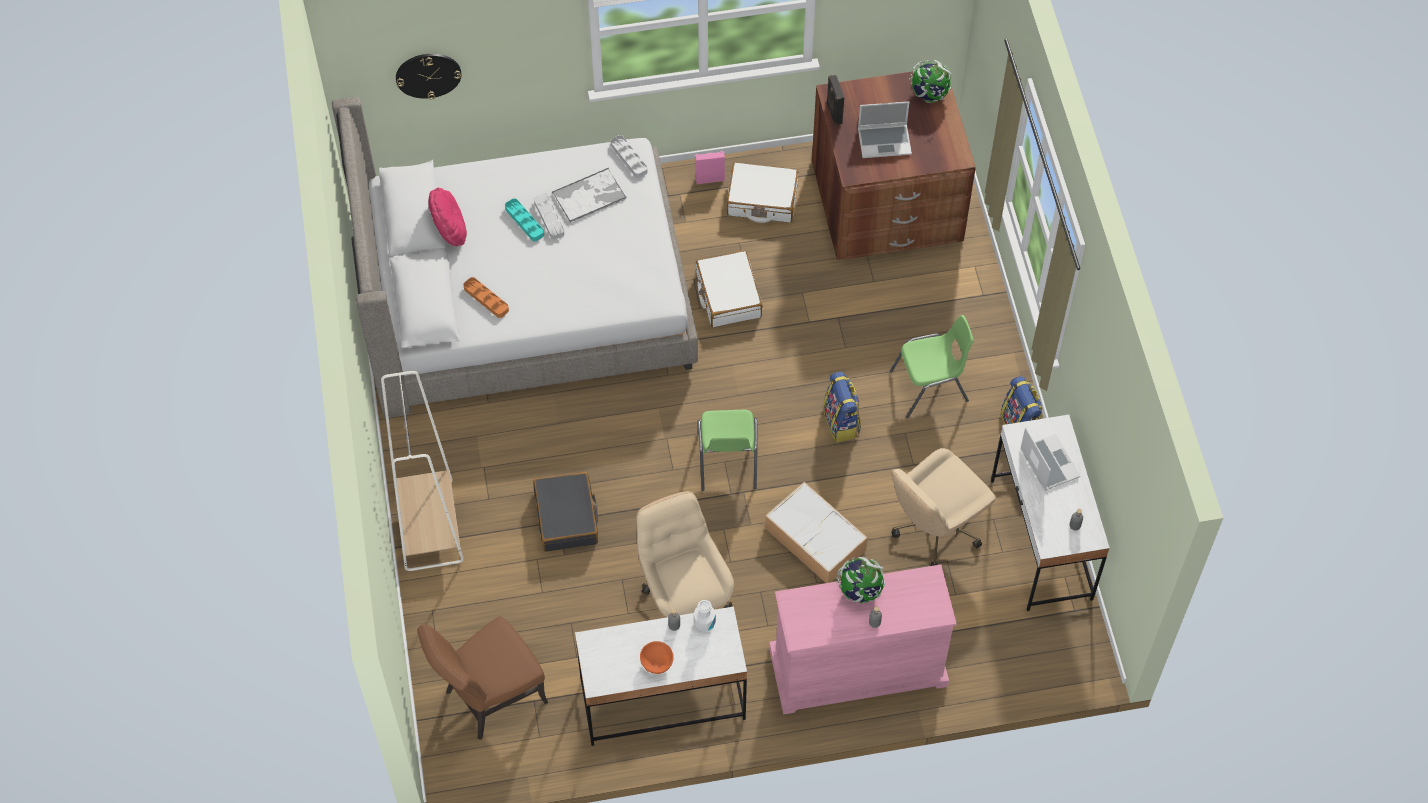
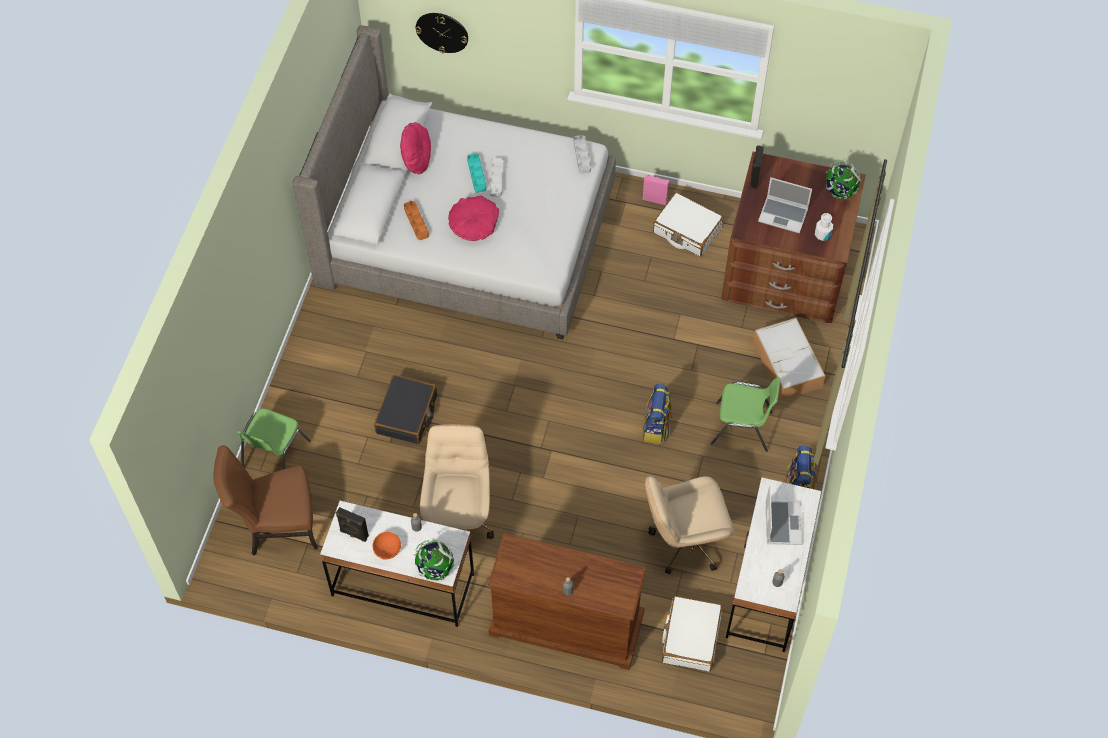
camera: 25 degrees right, 0 degrees up
(429, 526) = (303, 379): clothes rack -> none
(550, 276) = (473, 223): none -> pink pillow
(589, 195) = (536, 173): tray -> none
(610, 661) = (353, 534): none -> black speaker
(704, 622) = (441, 534): white bottle -> white bottle (822, 234)
(727, 462) = (551, 422): green chair -> green chair (274, 456)
(728, 295) = (620, 294): white suitcase -> white suitcase (690, 637)
(816, 539) = (588, 510): storage box -> storage box (788, 365)
(856, 668) = (565, 624): pink dresser -> brown dresser
(859, 591) = (569, 560): globe -> globe (435, 569)

